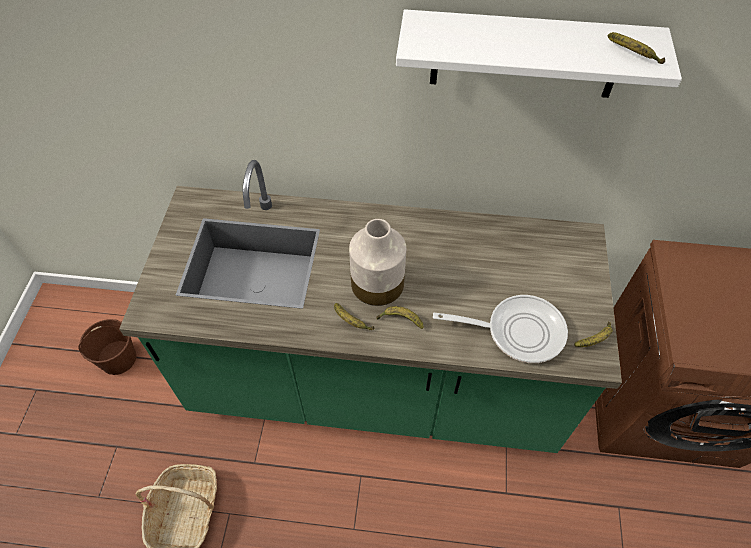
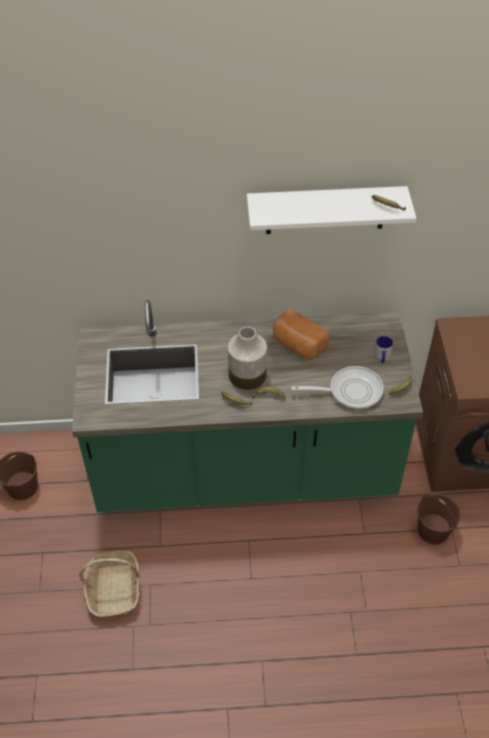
camera: 10 degrees left, 5 degrees down
(455, 251) = (298, 345): none -> bread
(571, 287) = (382, 357): none -> mug
(594, 504) = (432, 530): none -> brown bucket

